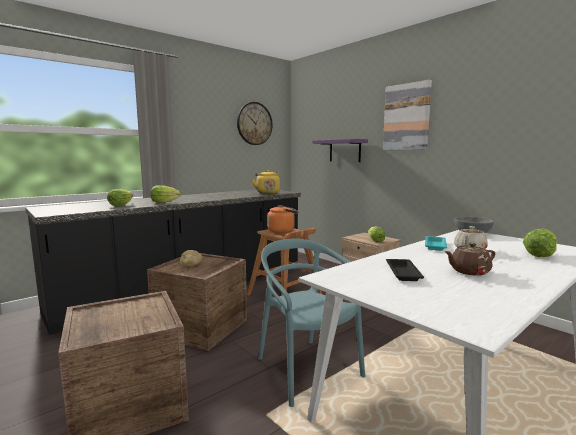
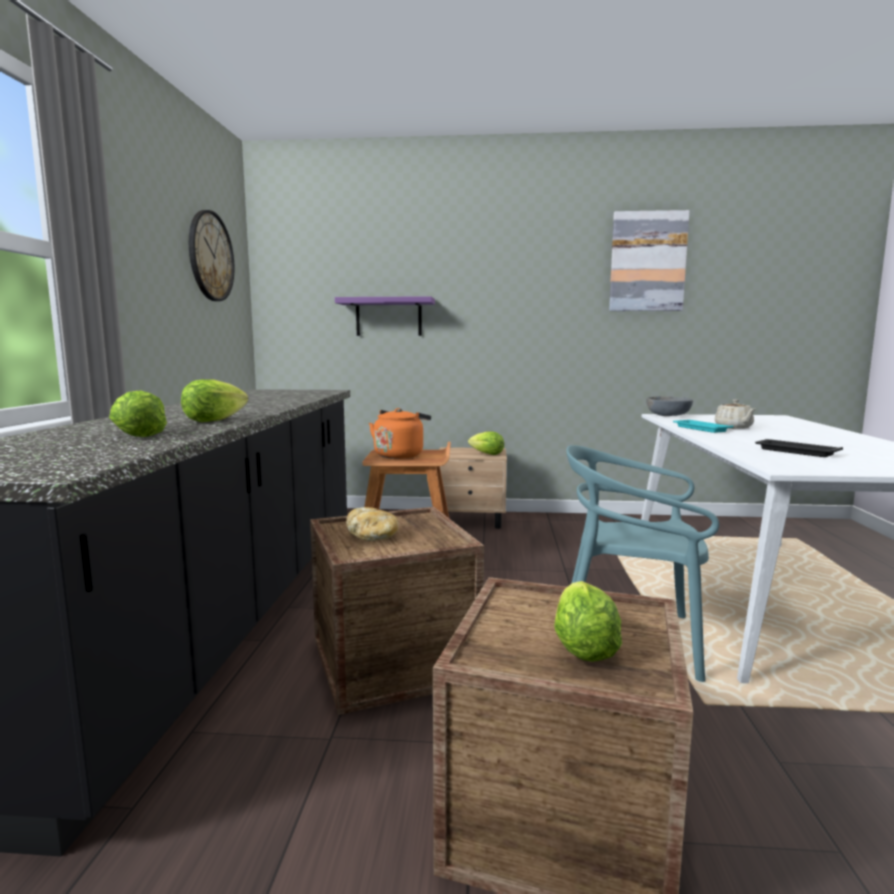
camera: 45 degrees left, 0 degrees up
(267, 192) = (302, 393): yellow kettle -> none
(406, 117) = (502, 268): picture -> picture (647, 262)
(468, 271) = (814, 441): brown teapot -> none
(539, 255) = (779, 423): lettuce -> lettuce (583, 647)

